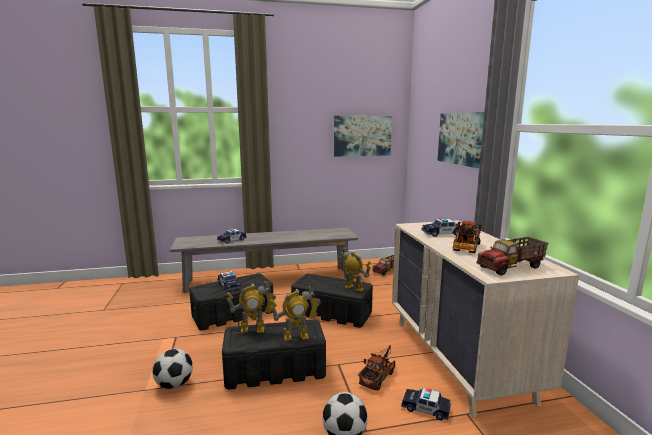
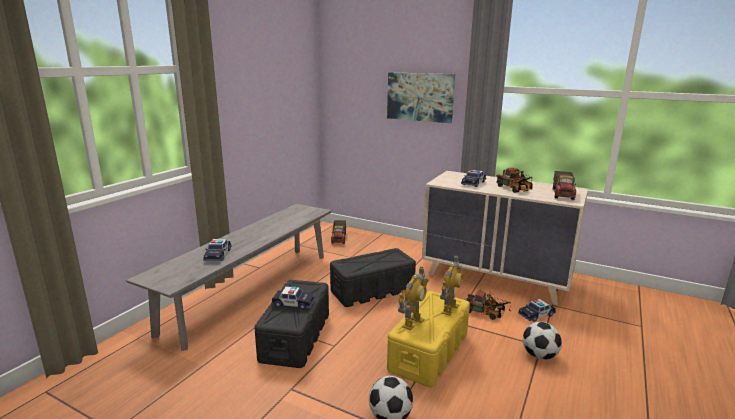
camera: 50 degrees left, 5 degrees up
(276, 370) = (429, 351): black storage box -> yellow storage box
(353, 288) = (395, 256): toy robot -> none
(362, 136) = (288, 96): picture -> none
(379, 376) = (486, 313): toy truck -> toy truck turned 135 degrees clockwise

